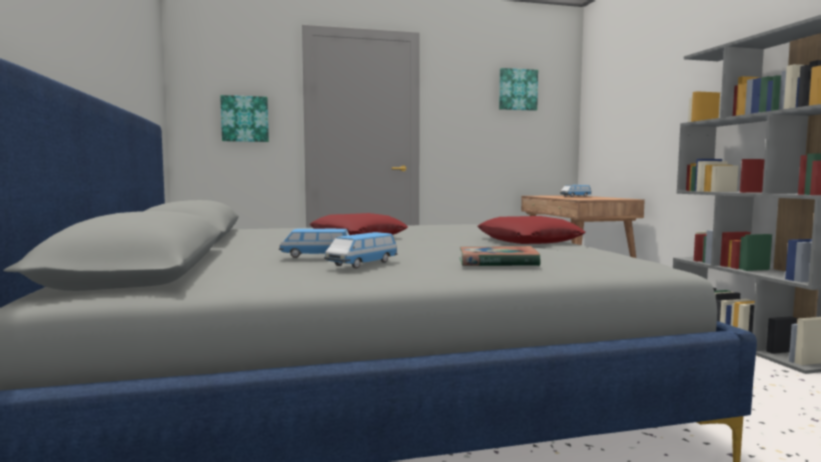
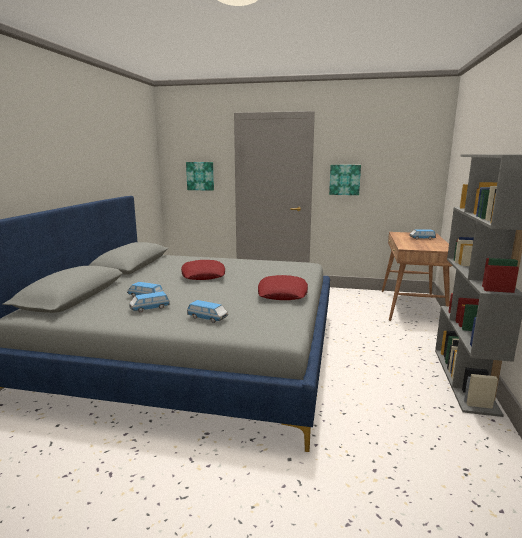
camera: 25 degrees right, 10 degrees up
(497, 262) = (207, 318): book -> toy car
(517, 89) = (392, 150): picture -> picture (344, 179)

